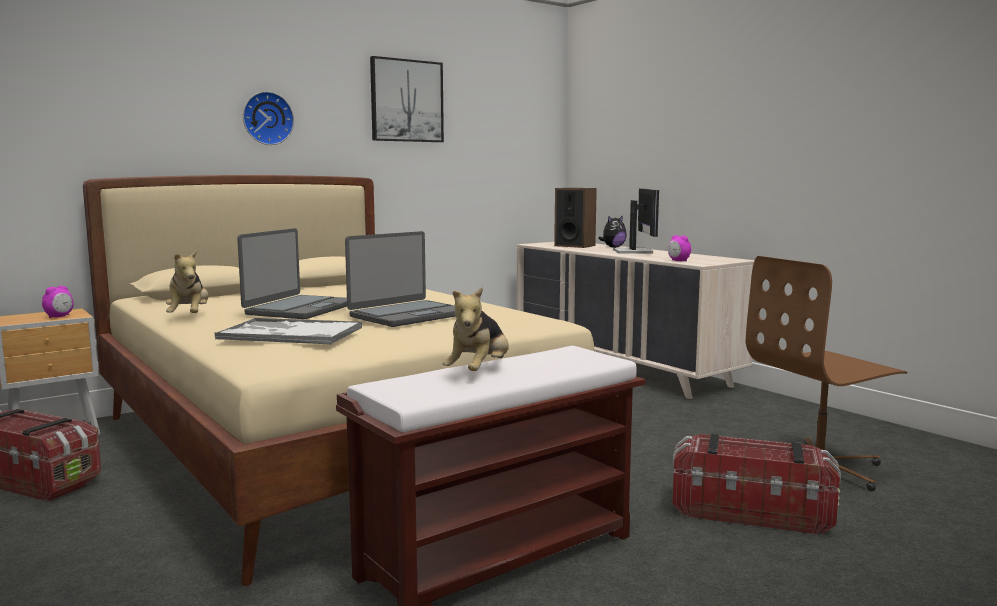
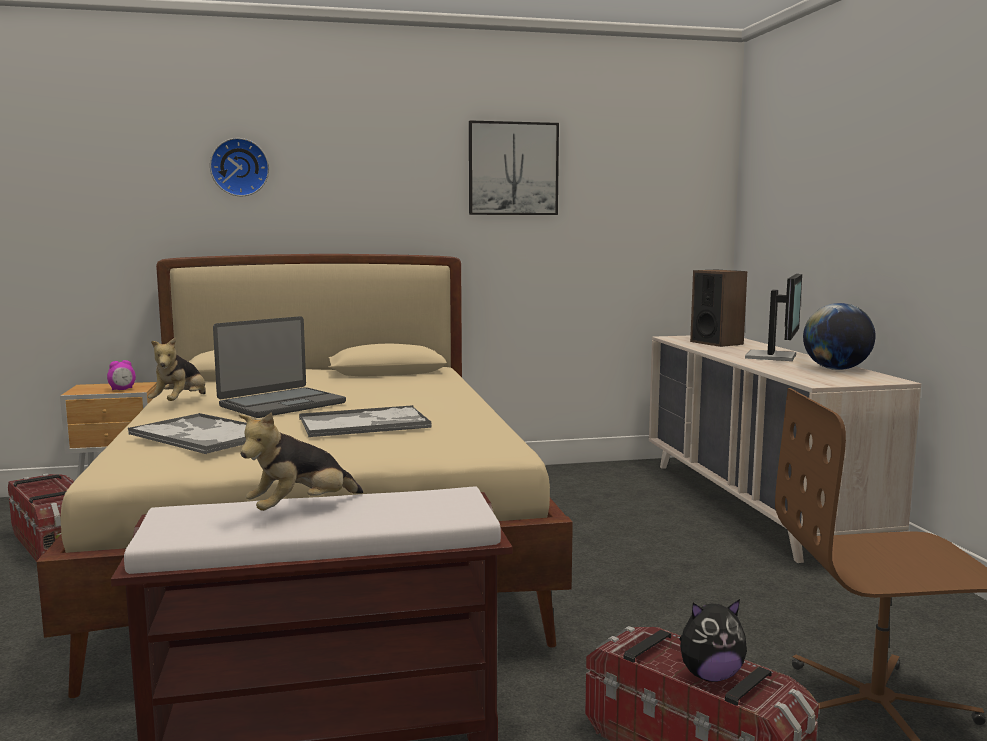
camera: 25 degrees right, 0 degrees up
(267, 118) = (347, 194): wall clock -> wall clock (240, 167)
(408, 315) = (365, 423): laptop -> tray
(613, 247) = (760, 348): plush toy -> plush toy (710, 676)
(678, 261) = (797, 376): alarm clock -> none
(691, 256) = (836, 369): none -> globe

